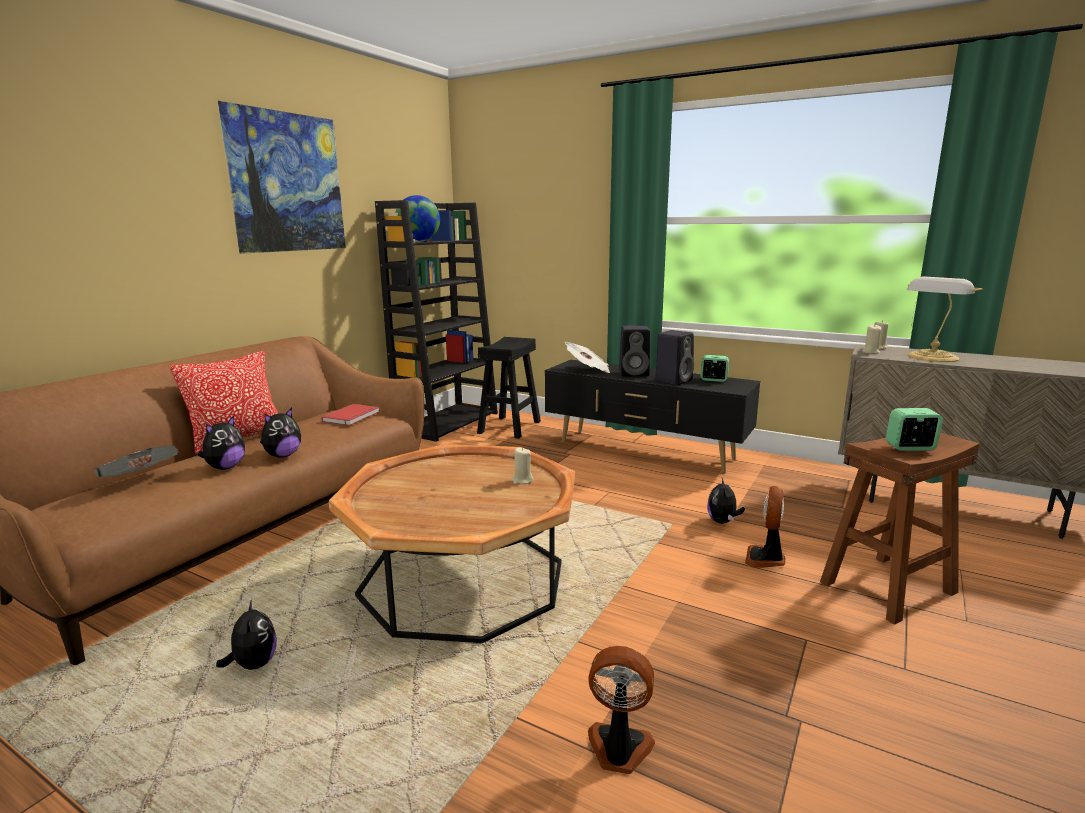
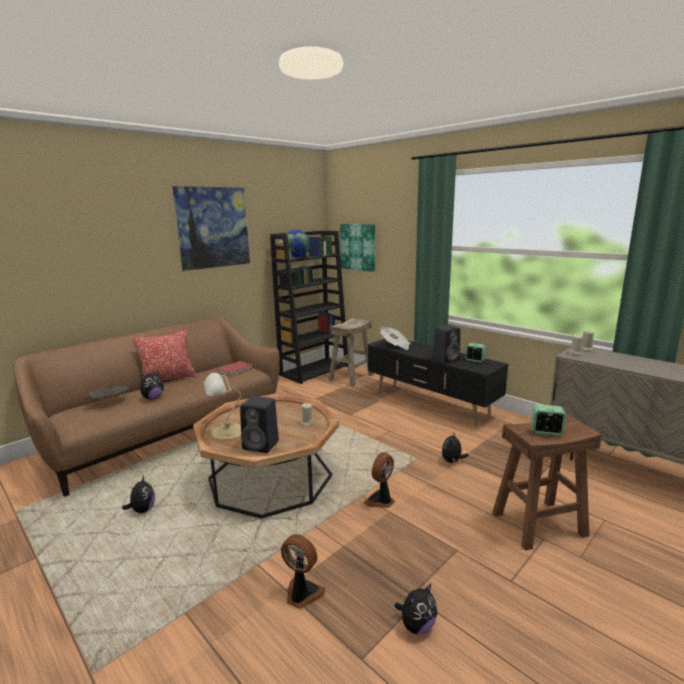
camera: 15 degrees right, 0 degrees up
(282, 455) = (185, 393): plush toy -> plush toy (417, 625)
(507, 227) = (358, 247): none -> picture
(509, 427) = (351, 377): black stool -> beige stool
(635, 373) = (424, 351): black speaker -> black speaker (262, 445)
(765, 559) = (465, 491): fan -> fan (381, 501)
(932, 357) = (617, 361): table lamp -> table lamp (226, 432)

